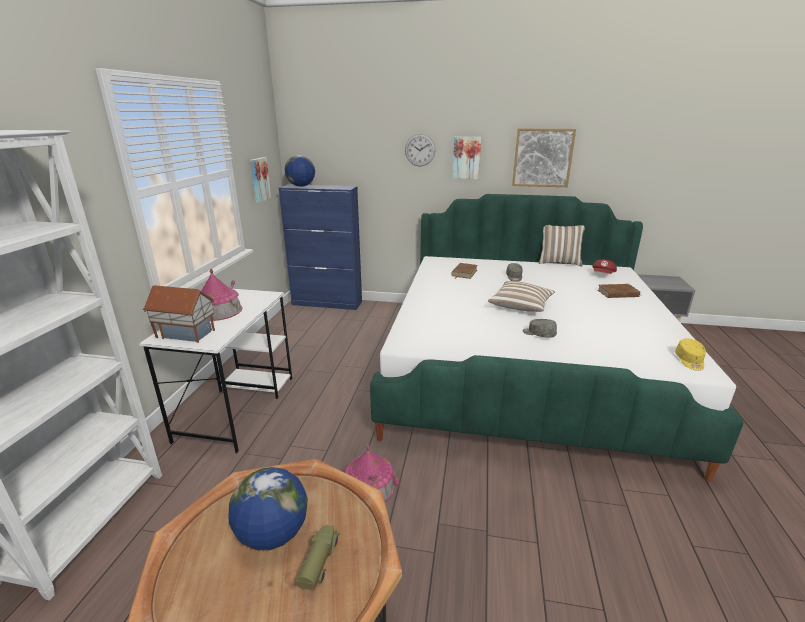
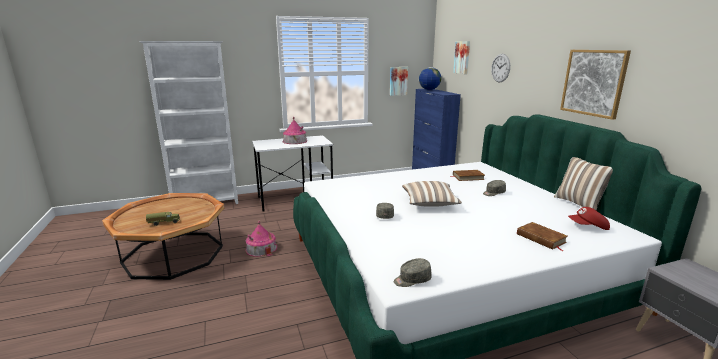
camera: 60 degrees right, 5 degrees down
(186, 333) = (267, 143): toy house -> none
(273, 534) = (177, 211): globe -> none
(466, 157) = (530, 77): picture -> picture (462, 57)
(689, 361) = (412, 280): yellow cap -> grey cap

